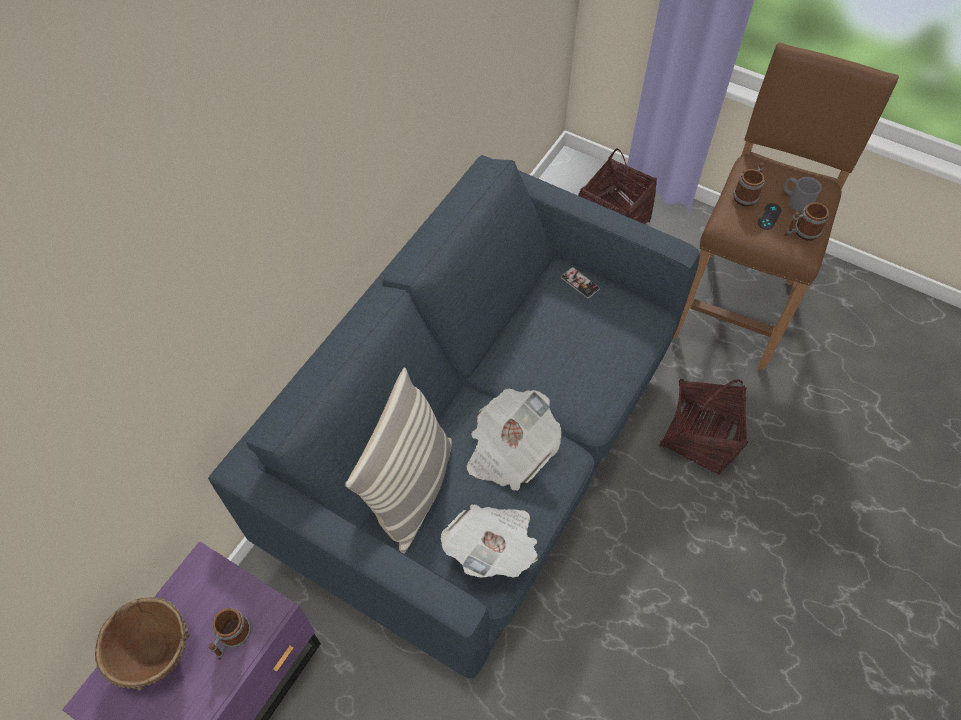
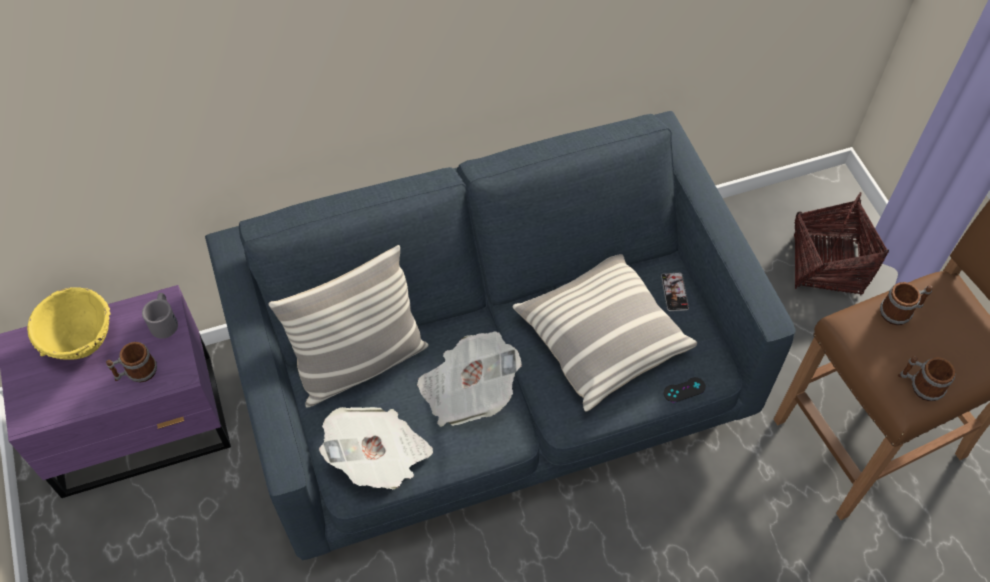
camera: 40 degrees right, 0 degrees up
(156, 653) = (81, 343): brown bowl -> yellow bowl
(564, 348) = (601, 340): none -> pillow
(700, 437) = (709, 532): basket -> none
(769, 216) = (902, 347): black game controller -> black game controller (684, 390)
(795, 201) = (949, 351): grey mug -> grey mug (164, 320)

